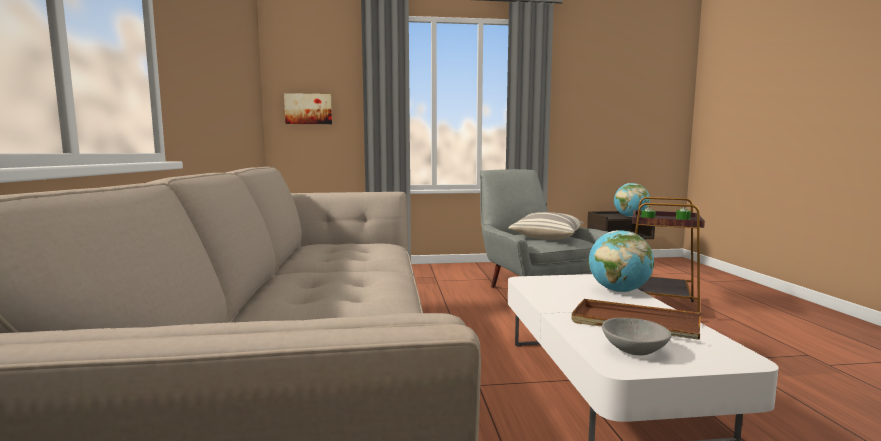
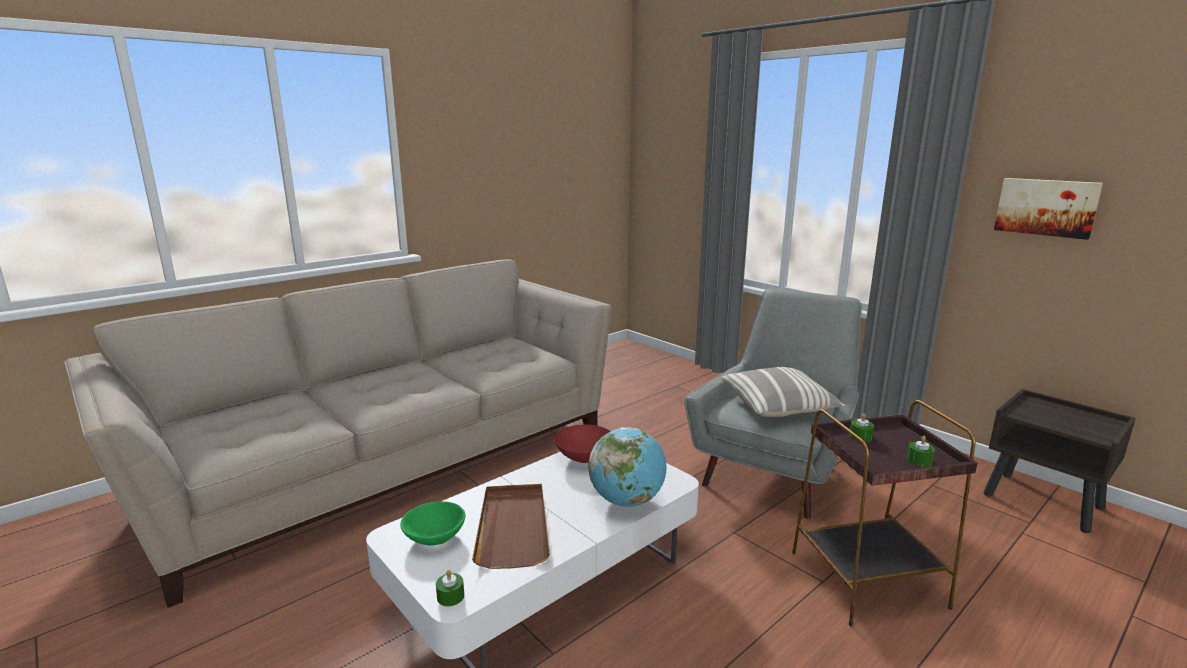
camera: 55 degrees right, 10 degrees up
(308, 109) = (664, 175): picture -> picture (1046, 207)
(540, 288) = (583, 458): none -> red bowl
(630, 217) = (1072, 426): globe -> none
(634, 350) = (435, 537): grey bowl -> green bowl
(738, 359) = (450, 596): none -> green candle

